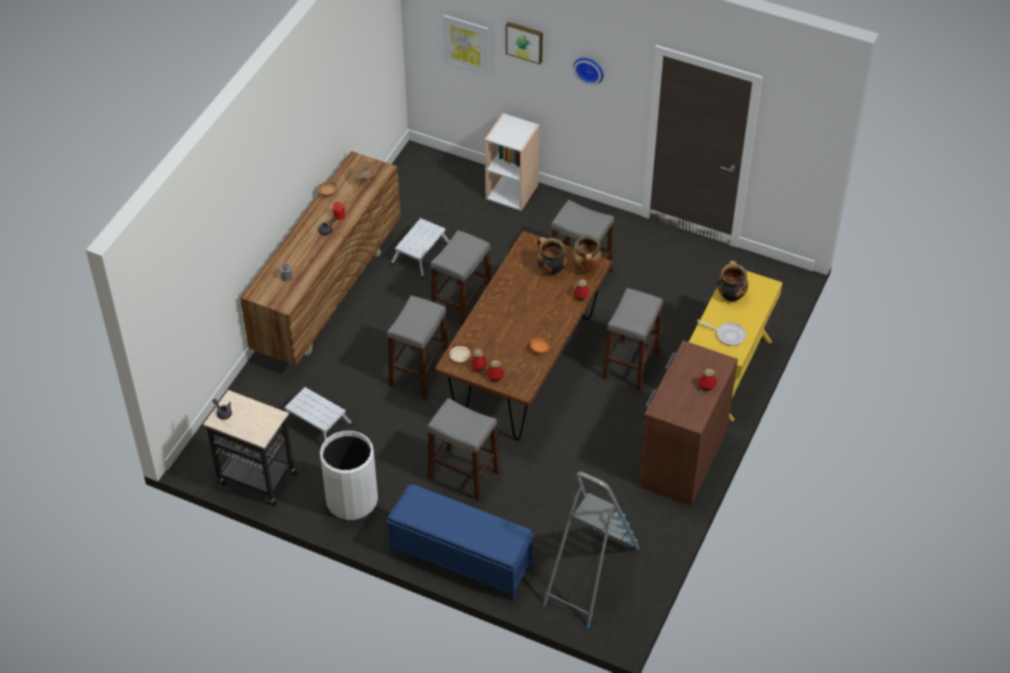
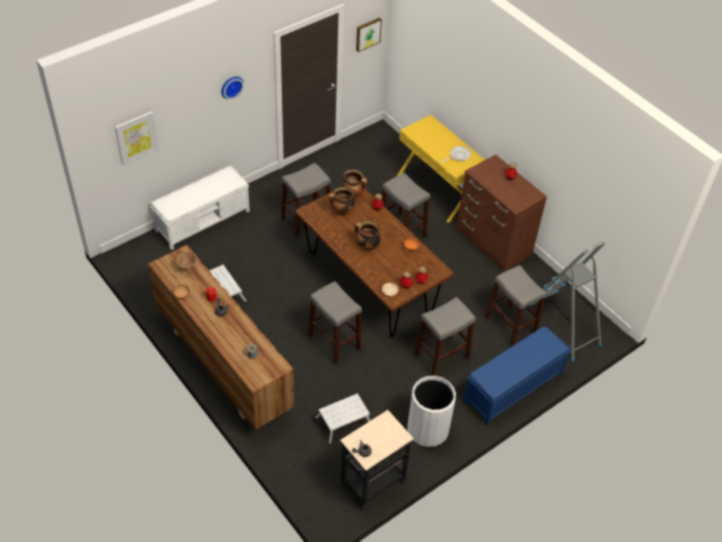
camera: 65 degrees left, 0 degrees up
(461, 306) = (289, 293): grey stool -> grey stool (510, 325)
(512, 192) = (203, 220): bookcase -> white bench
(525, 41) = (181, 101): picture -> picture (367, 34)
(730, 295) = (426, 140): cooking pot -> cooking pot (367, 246)

